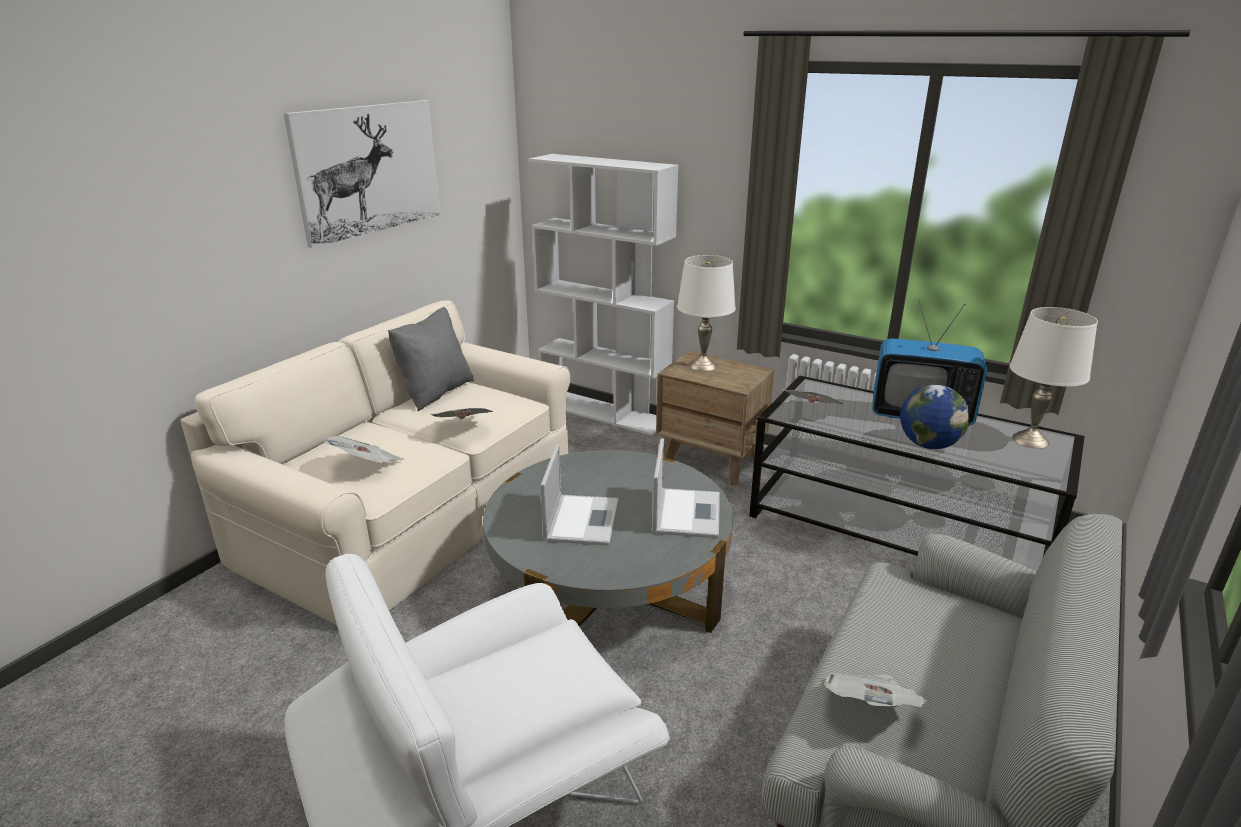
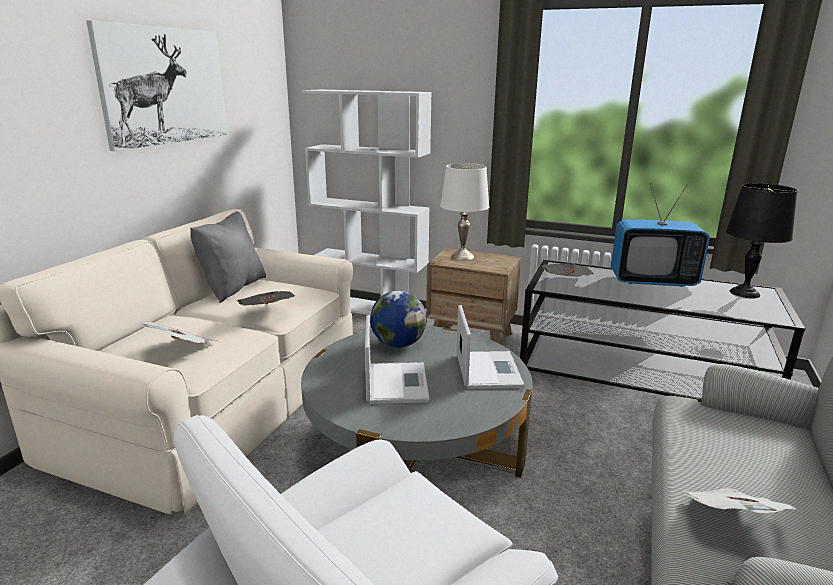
camera: 10 degrees left, 5 degrees down
(928, 445) = (671, 301): globe -> globe (398, 344)
(1030, 440) = (744, 293): white table lamp -> black table lamp

